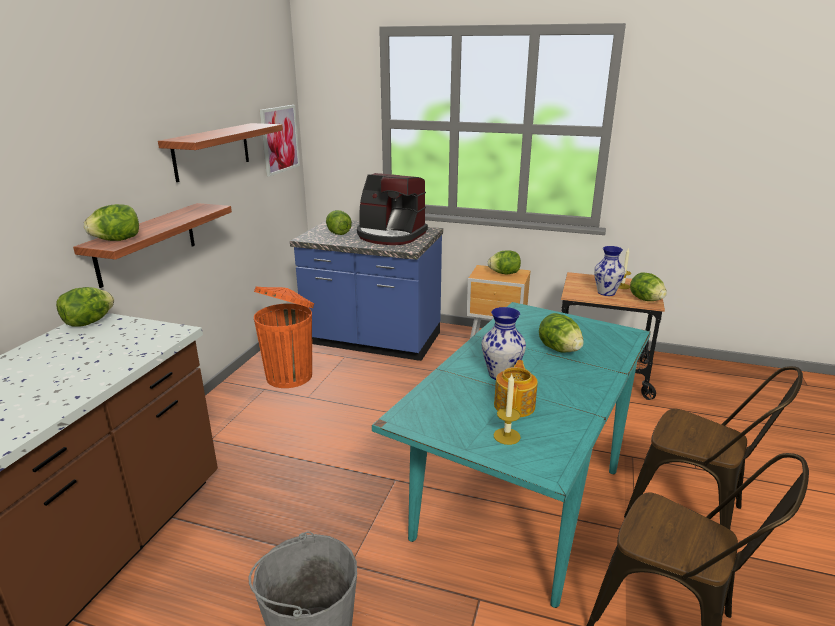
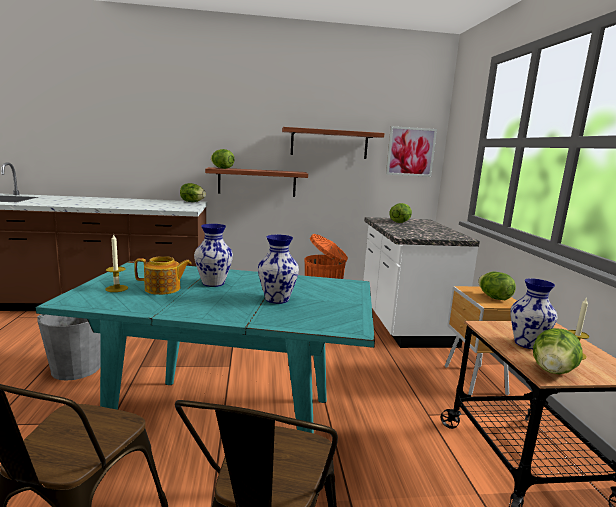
camera: 65 degrees right, 10 degrees down
(372, 341) = (404, 323): blue counter -> white counter
(390, 235) = (423, 231): coffee machine -> none
(559, 349) = (278, 299): lettuce -> vase

